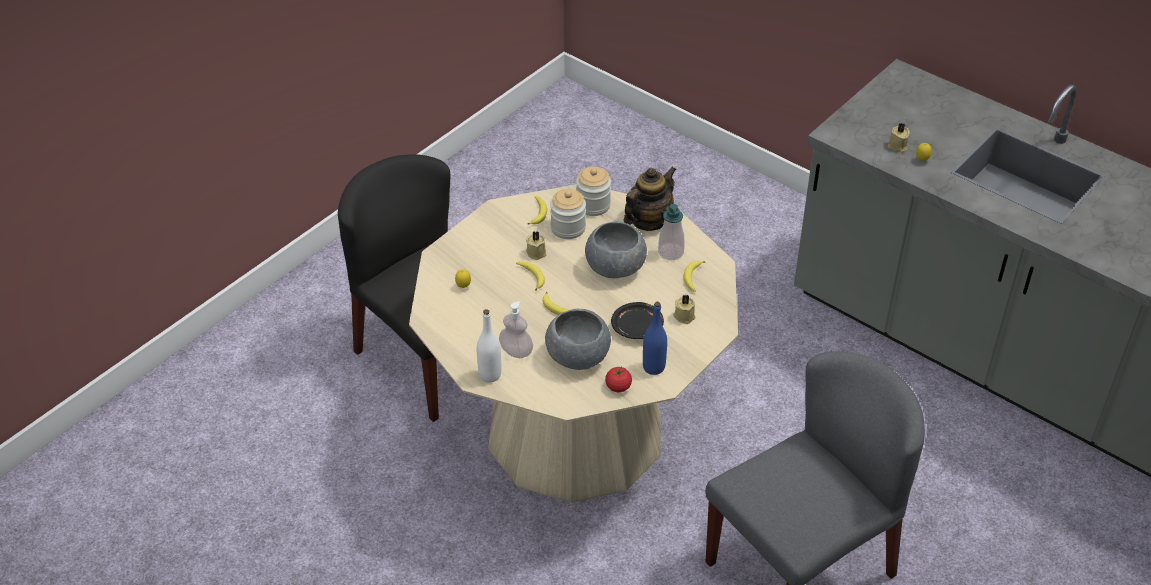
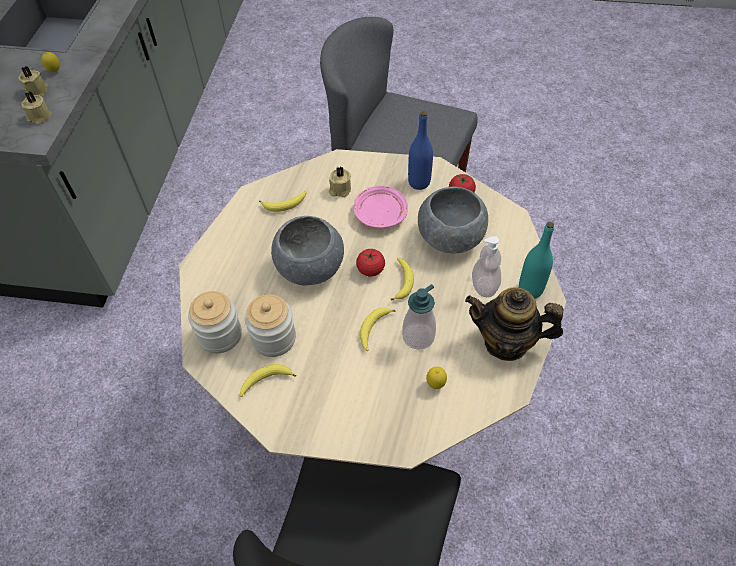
camera: 120 degrees left, 10 degrees up
(490, 375) = (530, 289): white bottle -> turquoise bottle
(536, 252) = (332, 346): beige candle -> beige candle (39, 117)
(585, 298) = (370, 269): none -> tomato
(637, 327) = (380, 213): black plate -> pink plate
(648, 221) = (218, 274): teapot -> teapot (506, 342)
(670, 252) = (258, 235): soap dispenser -> soap dispenser (418, 336)

